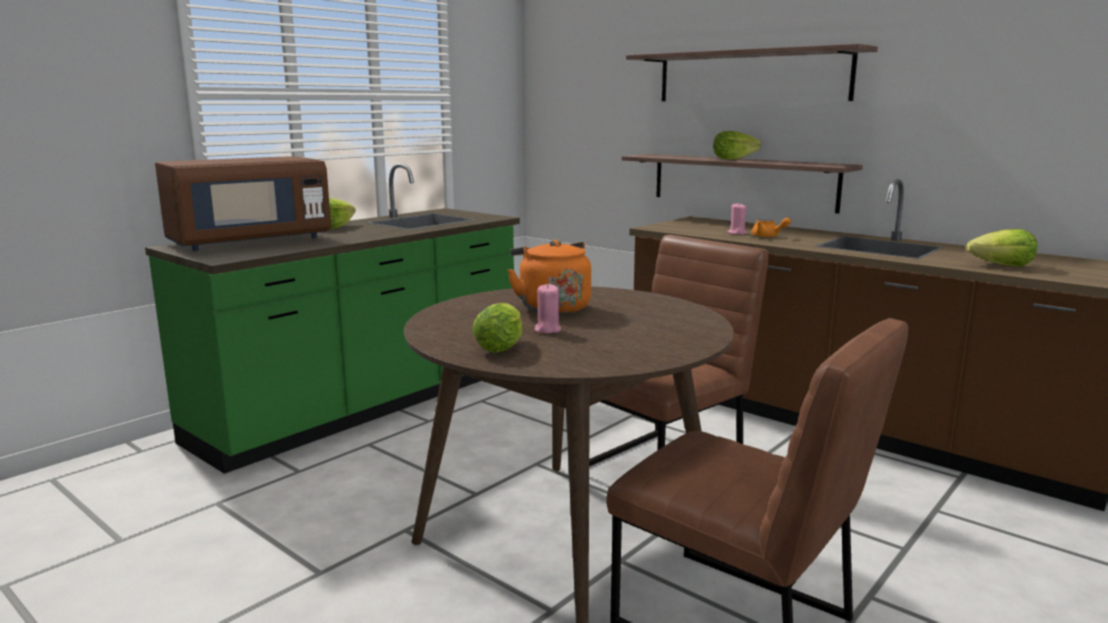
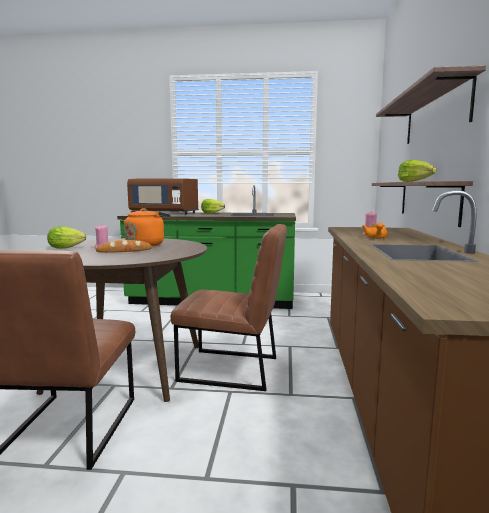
camera: 55 degrees right, 5 degrees down
(602, 323) = (124, 251): none -> bread
(1002, 265) = (430, 275): lettuce -> none

